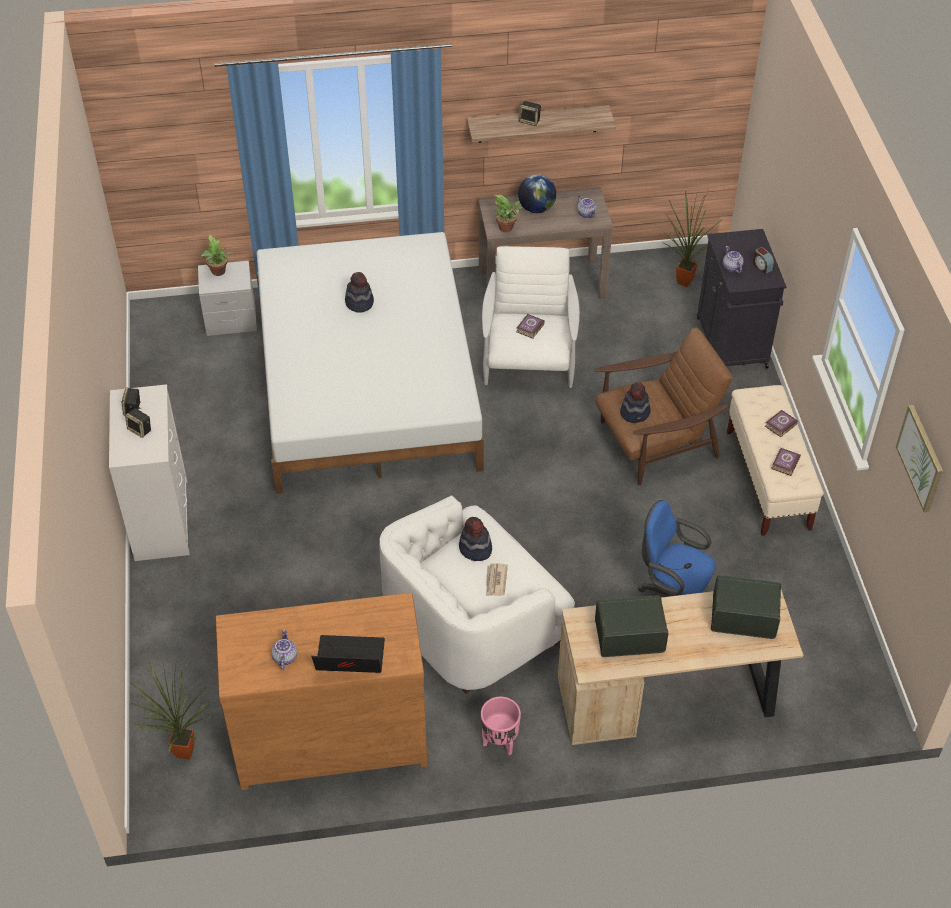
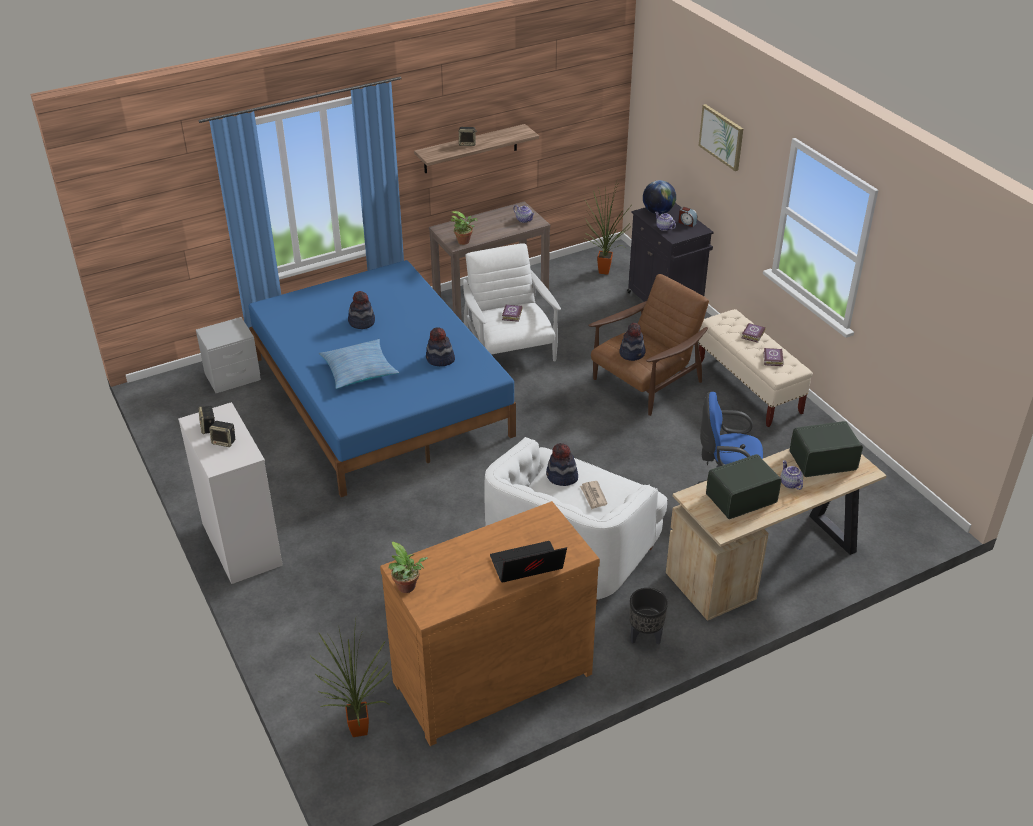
camera: 20 degrees left, 10 degrees down
(218, 273) = (218, 331): potted plant -> potted plant (407, 588)
(284, 657) = (465, 581): teapot -> teapot (789, 483)
(329, 364) = (359, 370): none -> pillow
(367, 383) = (380, 396): white bed -> blue bed
(417, 372) = (440, 359): none -> hat
(499, 742) = (644, 636): pink planter -> black planter
(536, 208) = (481, 224): globe -> globe (658, 212)
(921, 458) = (927, 286): picture -> picture (721, 137)

